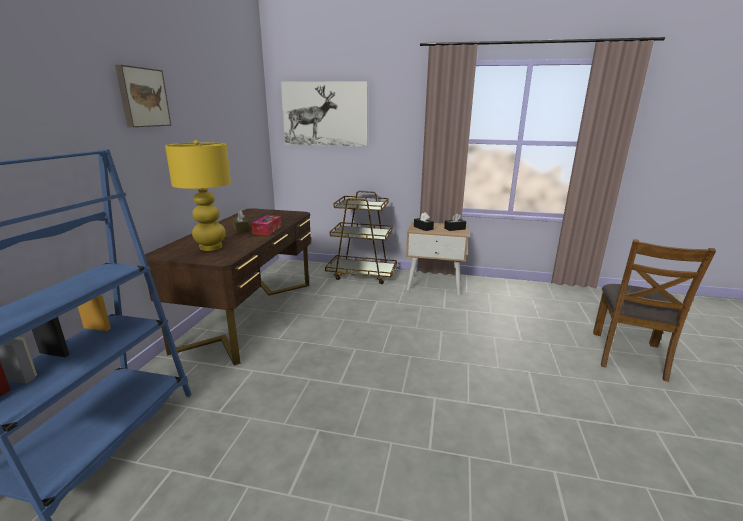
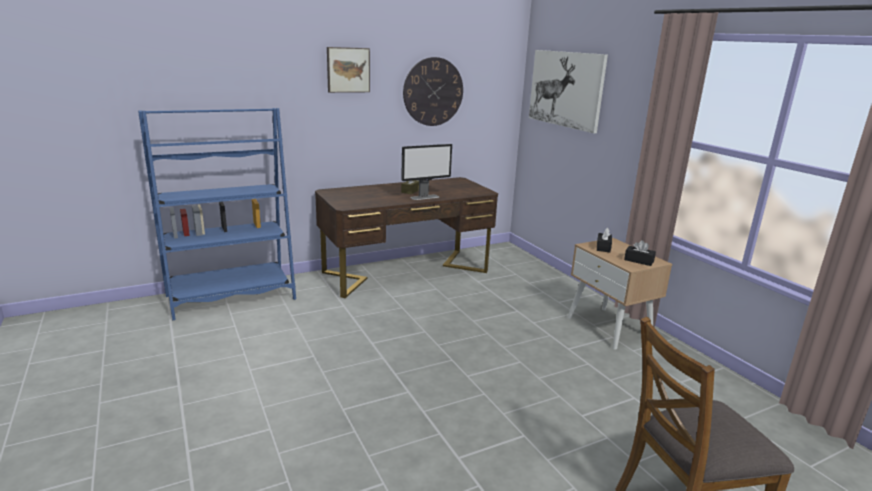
camera: 50 degrees right, 0 degrees up
(211, 247) = (360, 196): yellow table lamp -> none
(216, 124) = (433, 92): none -> wall clock
(267, 230) = (425, 197): tissue box -> monitor
(362, 274) = (553, 285): brown cart -> none

